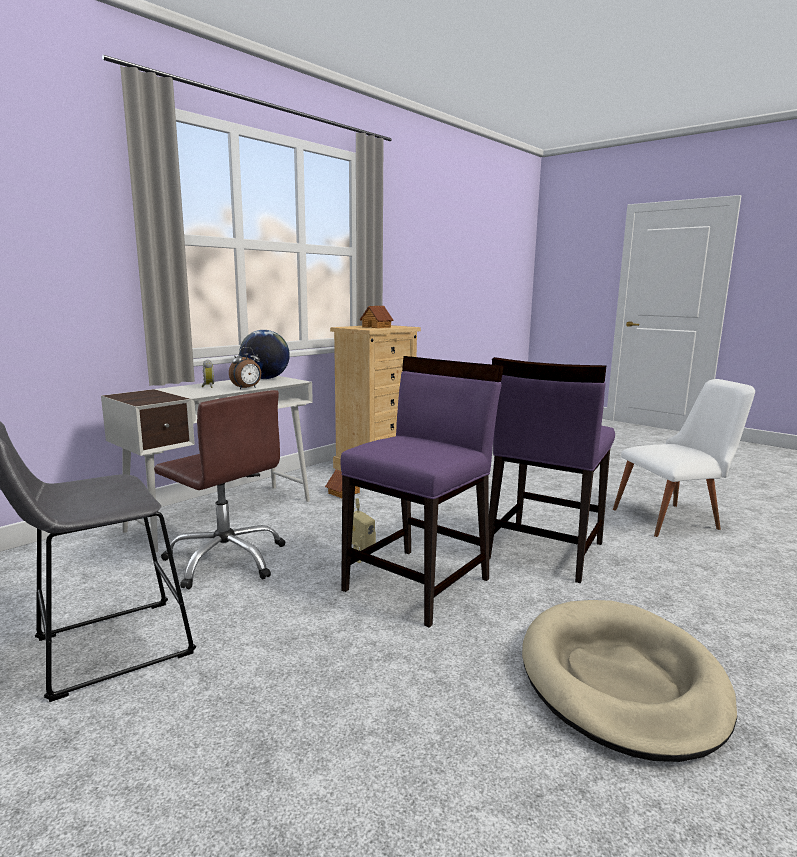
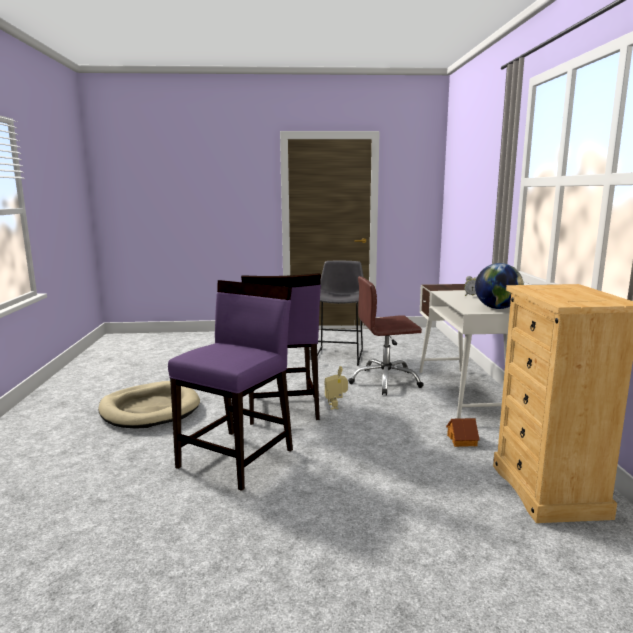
camera: 135 degrees right, 0 degrees up
(247, 388) = (451, 300): alarm clock -> none
(376, 327) = (565, 293): toy house -> none
(543, 551) = (237, 458): purple chair -> purple chair turned 45 degrees clockwise
(675, 519) = (127, 575): white chair -> none

